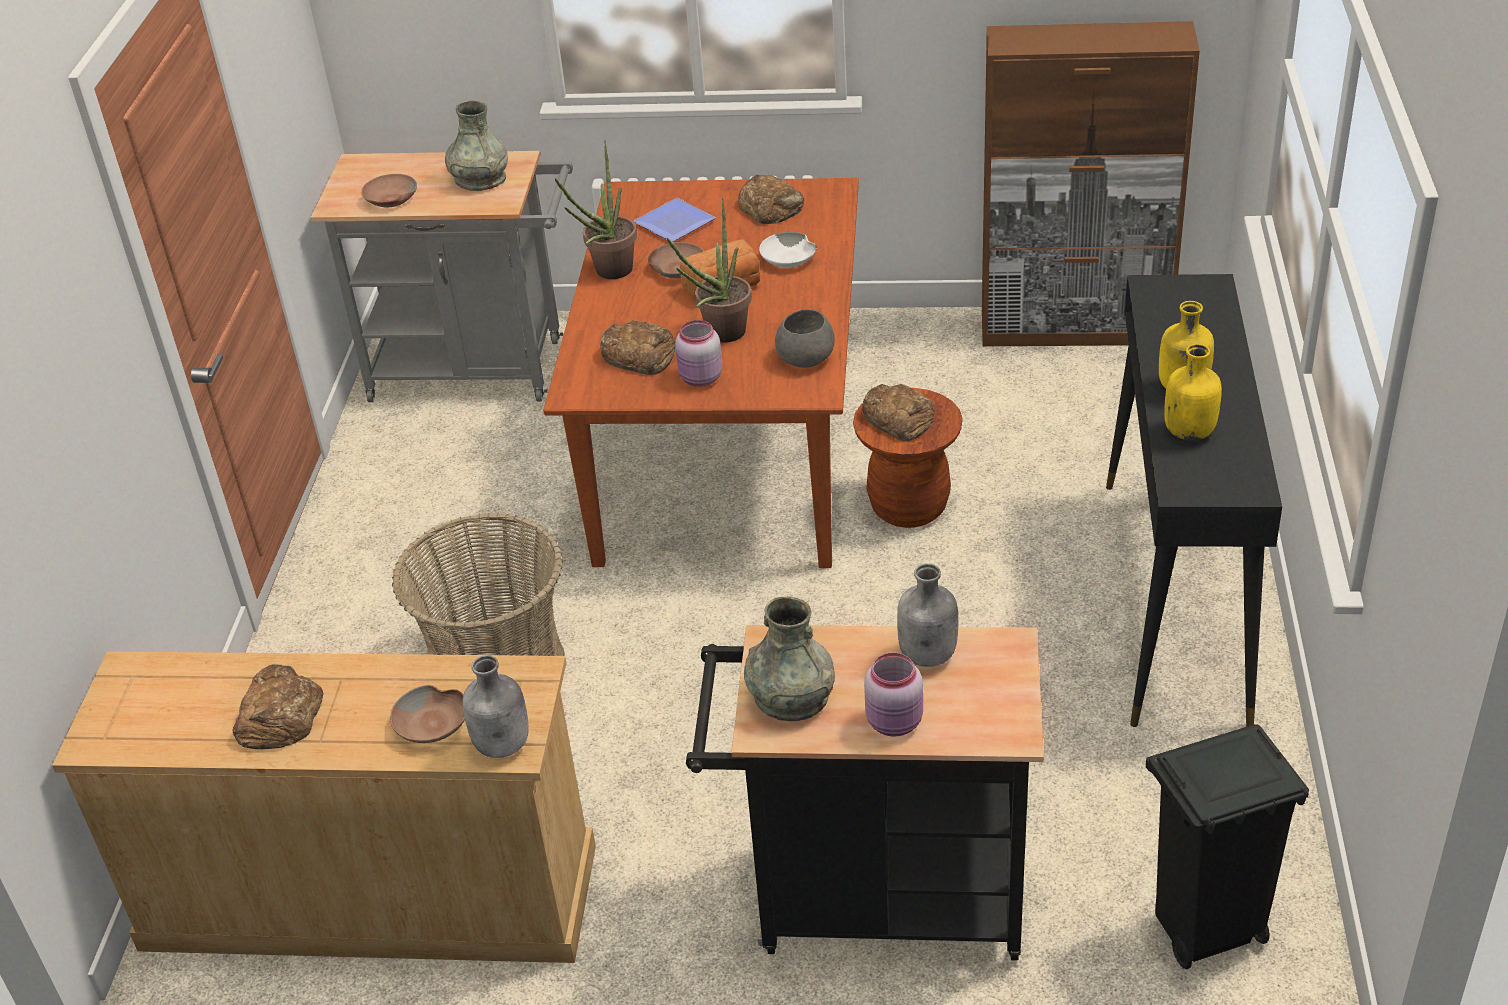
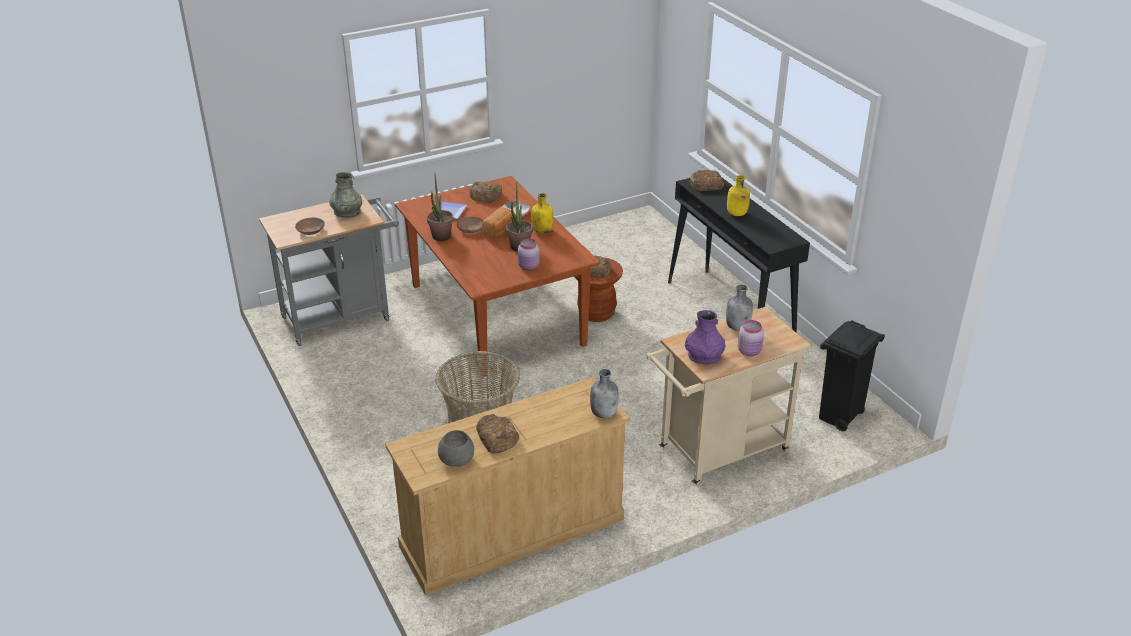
camera: 35 degrees left, 5 degrees down
(433, 725) = (567, 417): brown bowl -> none
(639, 355) = (491, 265): bread -> bread (705, 184)
(791, 697) = (704, 356): grey vase -> purple vase
(806, 357) = (565, 247): grey bowl -> grey bowl (456, 459)
(873, 900) = (716, 453): black cart -> beige cart
(1076, 329) = (601, 228): brown cabinet -> none
(1189, 431) = (754, 227): yellow bottle -> yellow bottle (542, 231)

